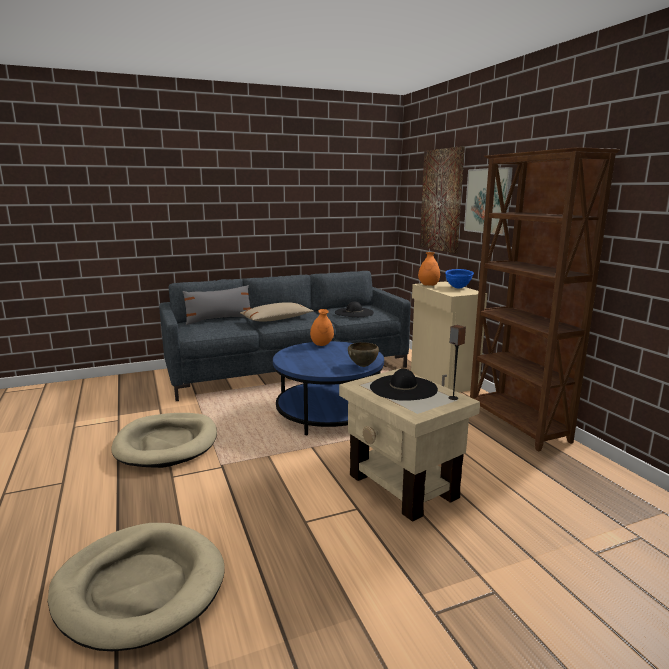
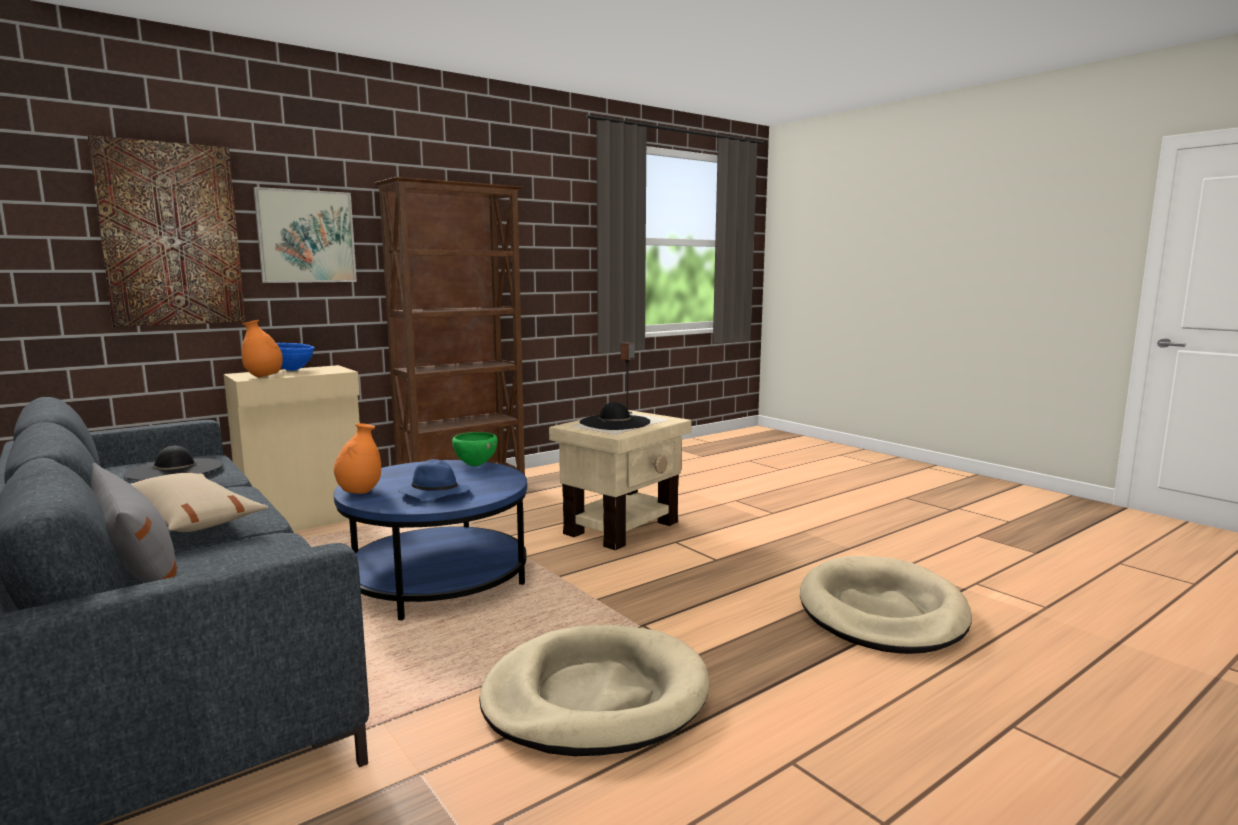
camera: 105 degrees left, 5 degrees down
(305, 356) = (433, 494): none -> blue hat
(363, 366) = (475, 465): brown bowl -> green bowl

